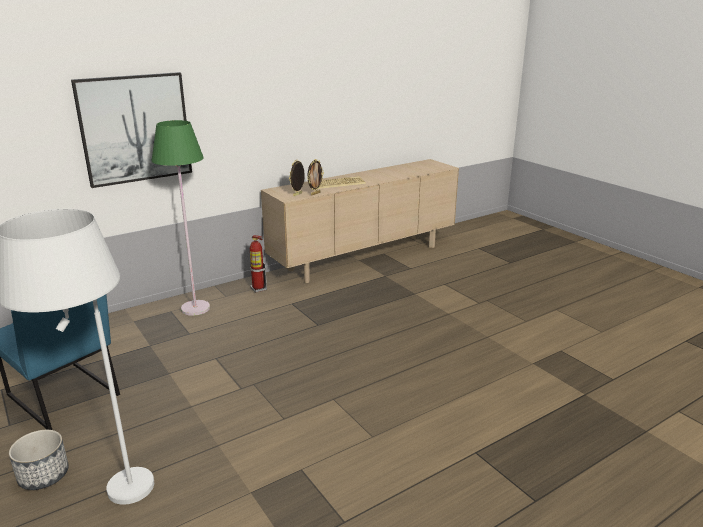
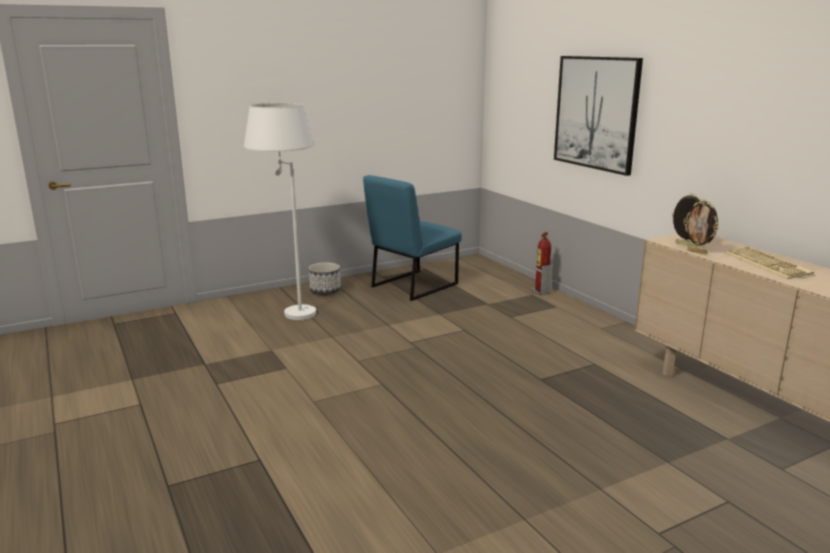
camera: 95 degrees right, 5 degrees down
(195, 308) = (565, 316): green floor lamp -> none
(258, 289) = (627, 344): fire extinguisher -> fire extinguisher (541, 292)

